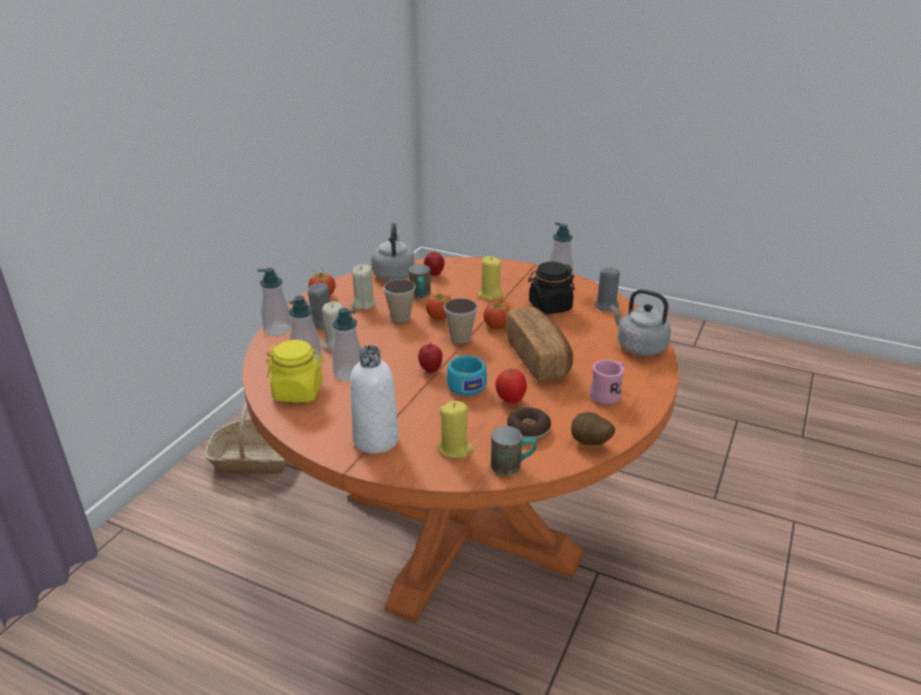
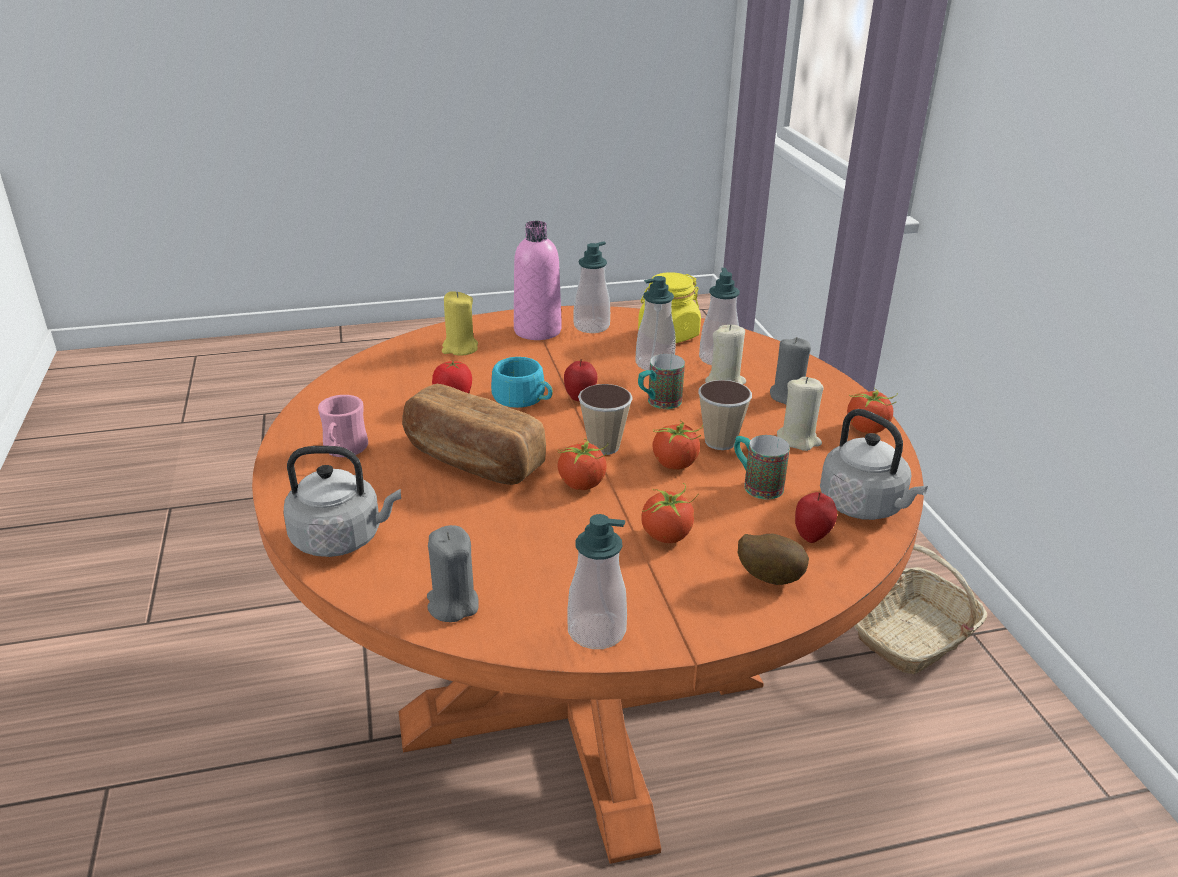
camera: 140 degrees right, 0 degrees up
(278, 329) = (813, 372): soap dispenser -> soap dispenser (591, 326)
(376, 440) = (537, 331): white bottle -> pink bottle
(490, 295) = (666, 535): yellow candle -> tomato
(512, 466) = (392, 355): mug -> mug (658, 403)
(528, 429) = (406, 385): donut -> none
(550, 306) = (547, 555): black jar -> none
(589, 444) = (330, 395): potato -> potato (769, 577)

